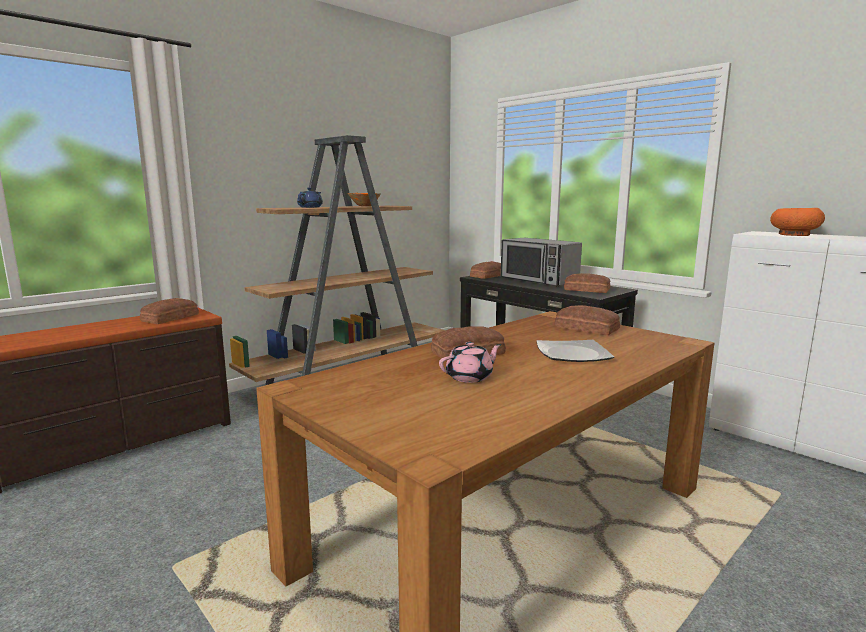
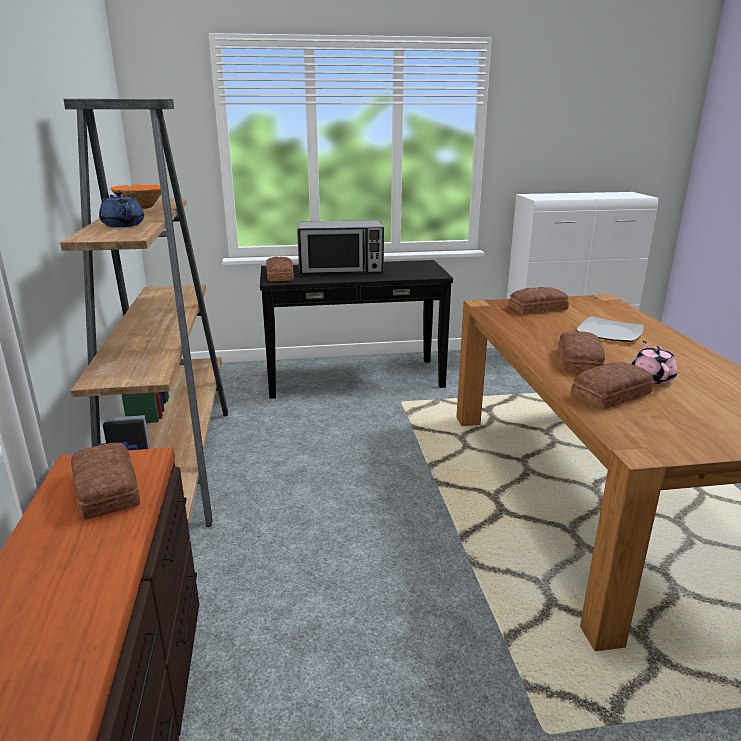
camera: 55 degrees left, 10 degrees up
(587, 290) = (412, 270): bread -> bread (613, 395)
(793, 235) = (562, 196): orange bowl -> none

